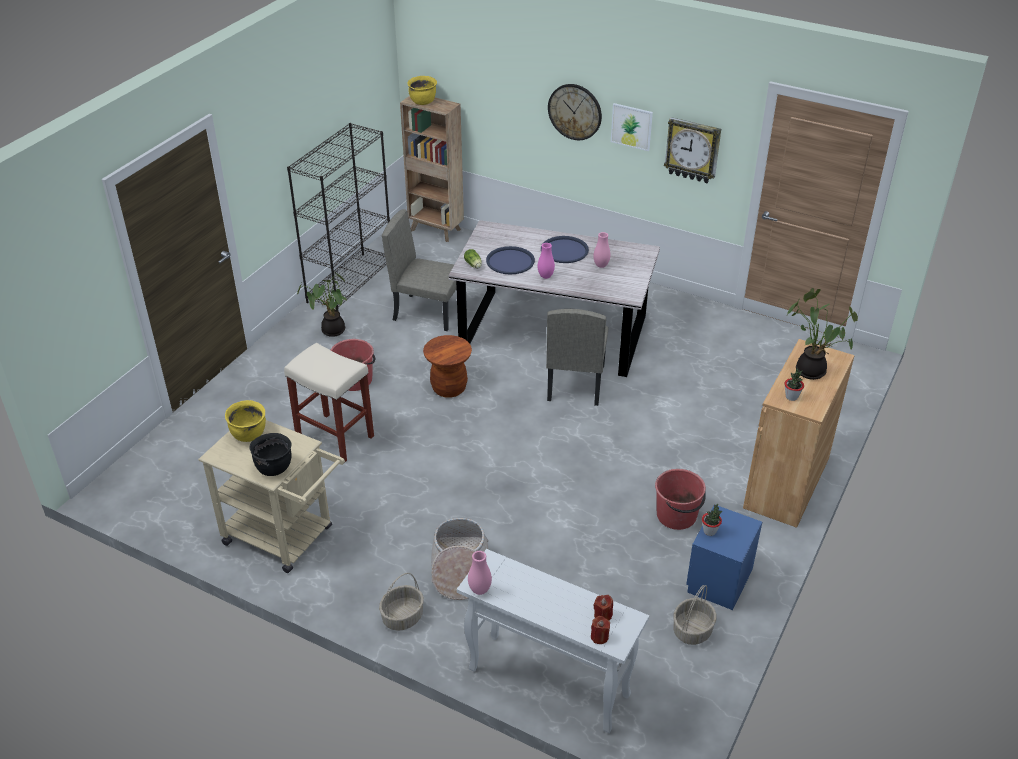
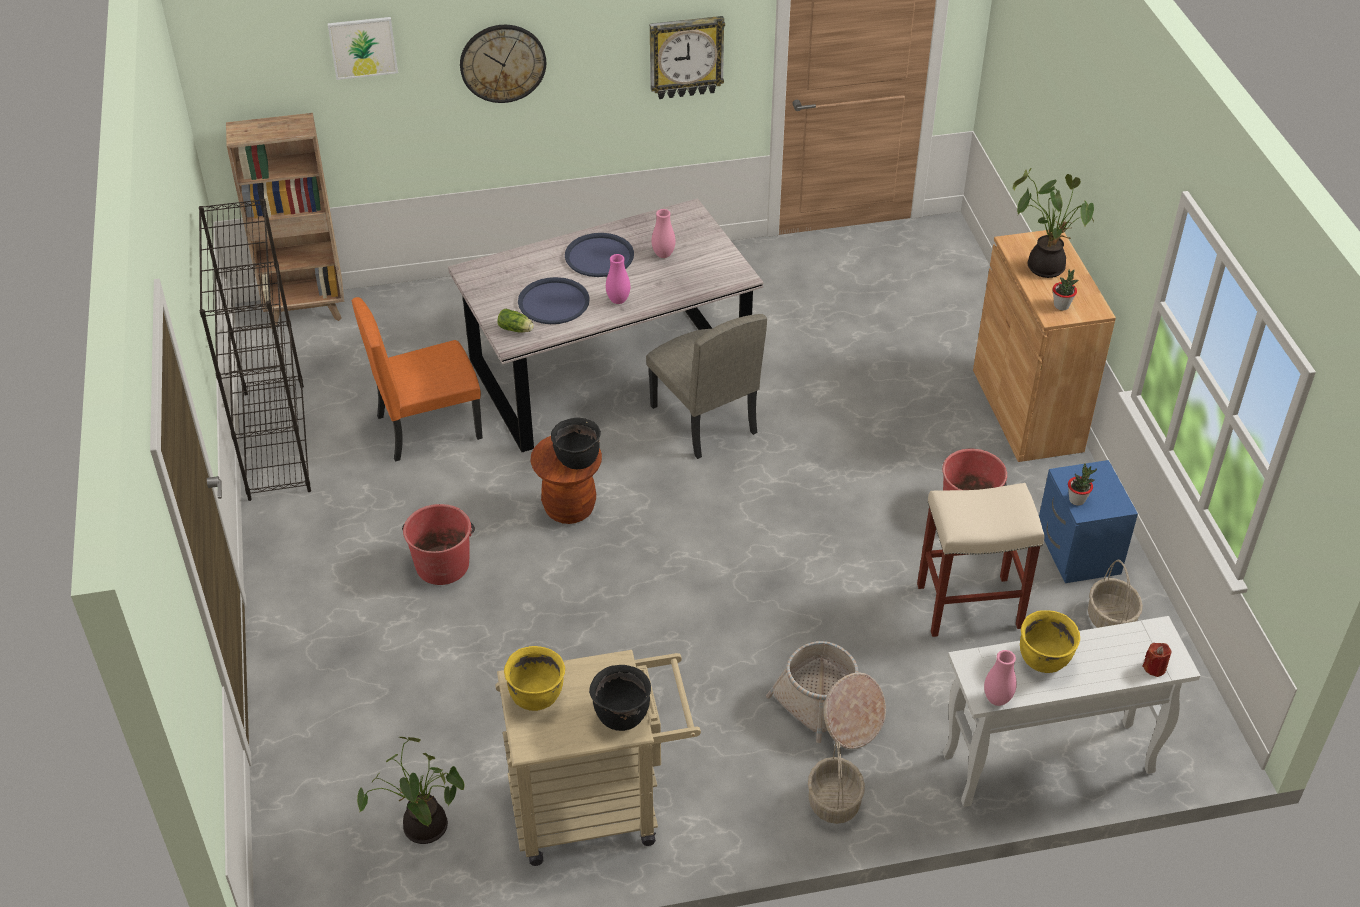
camera: 40 degrees left, 5 degrees up
(331, 330) = (331, 519): potted plant -> potted plant (422, 830)
(334, 438) = (505, 652): beige stool -> beige stool (968, 606)
(423, 102) = (259, 132): yellow cooking pot -> yellow cooking pot (1044, 660)
(428, 312) = (429, 426): beige chair -> orange chair
(450, 353) = (577, 460): none -> black cooking pot
(603, 615) = (1132, 644): red candle -> none
(631, 126) = (593, 55): picture -> picture (363, 47)

